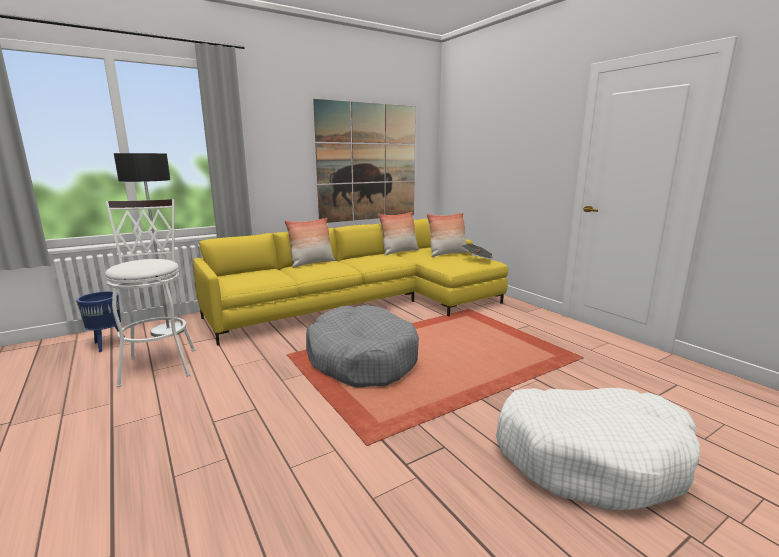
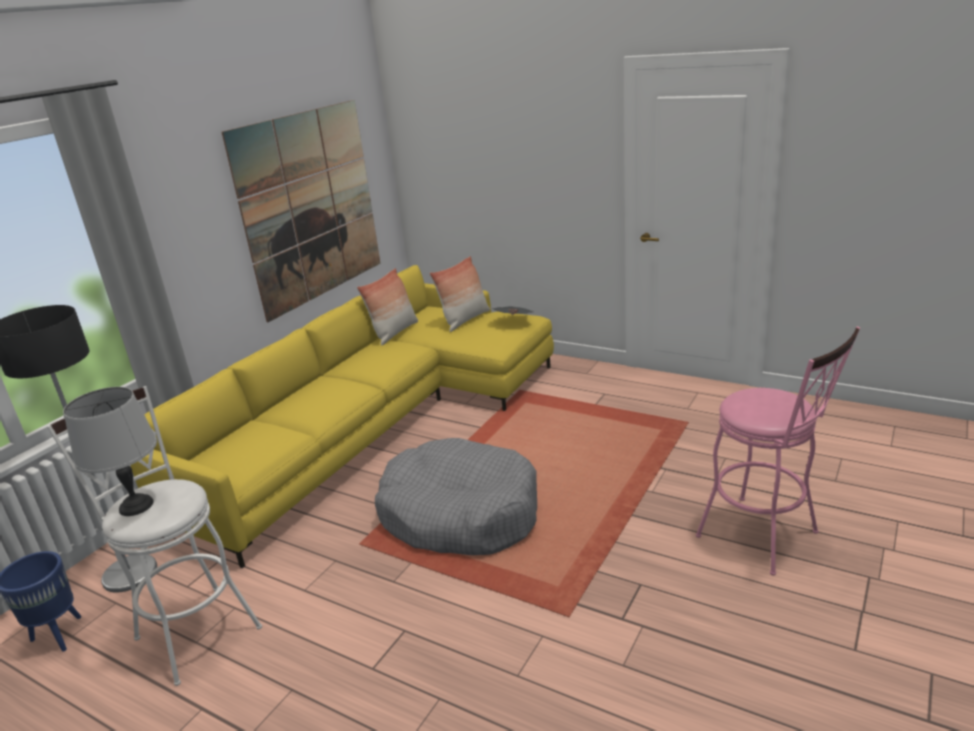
camera: 25 degrees left, 10 degrees up
(132, 262) = (136, 506): none -> grey table lamp
(312, 263) = (298, 394): pillow -> none
(591, 457) = (765, 538): white dog bed -> pink stool

